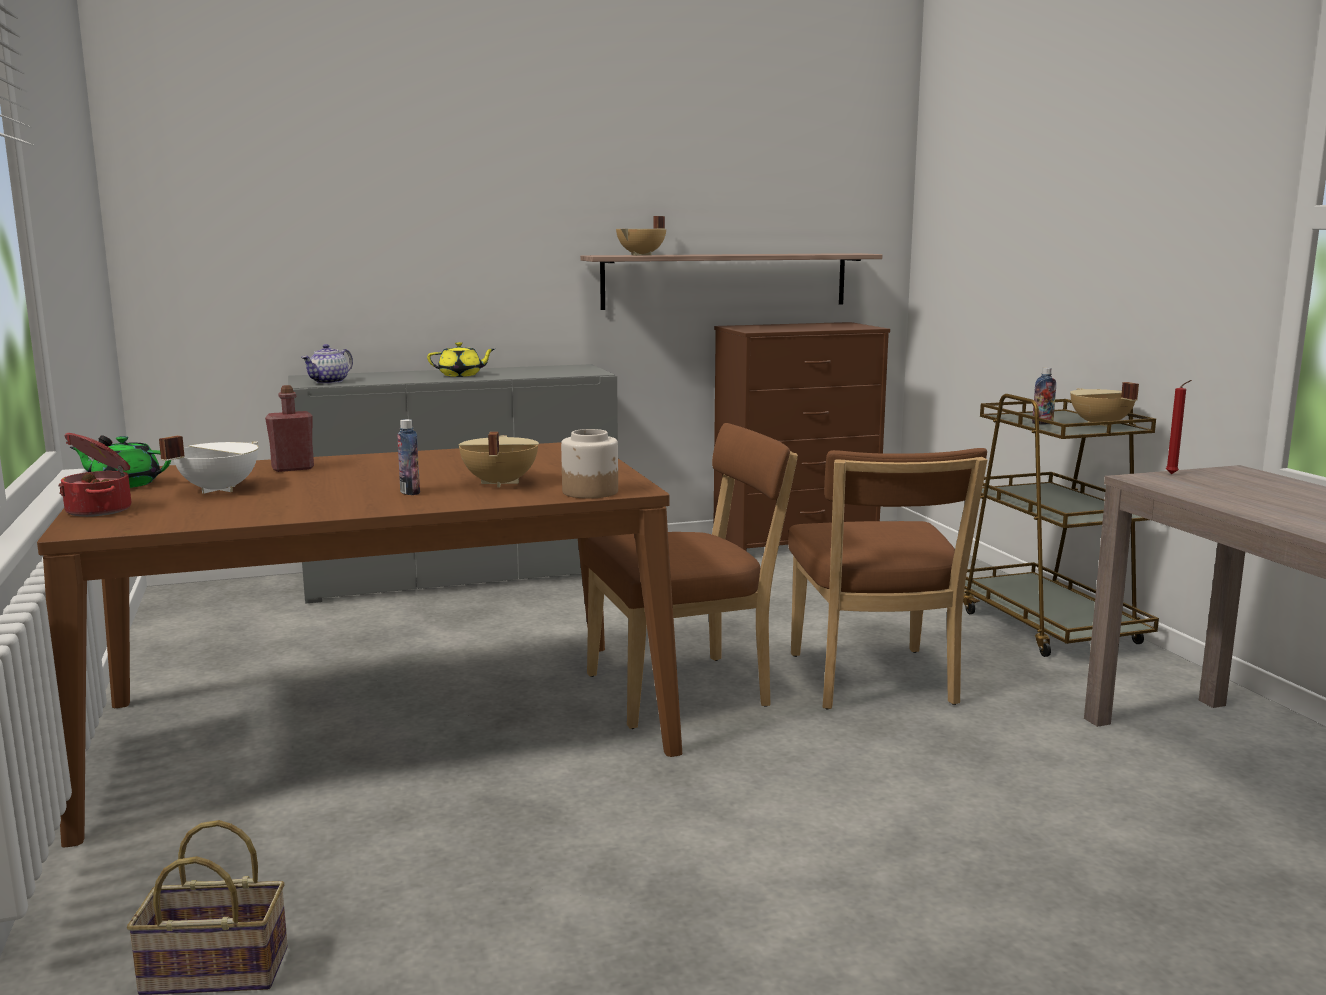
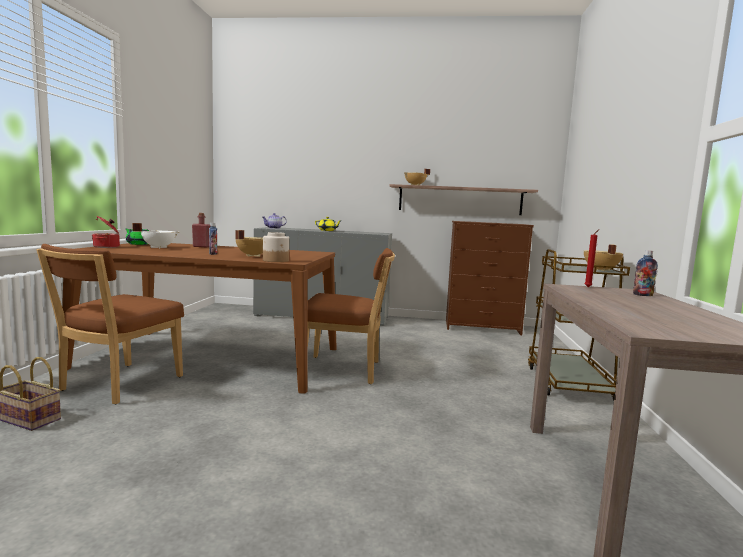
camera: 25 degrees right, 5 degrees down
(873, 683) = (436, 386): brown chair -> brown chair (118, 385)
(1042, 423) = (567, 266): bottle -> bottle (642, 295)

